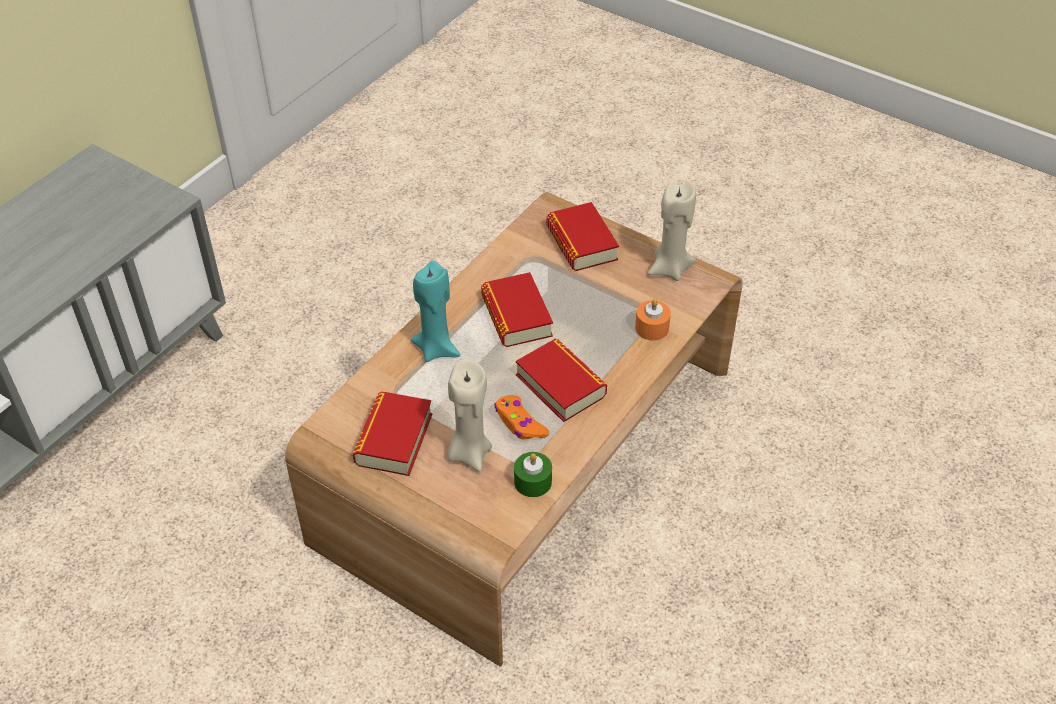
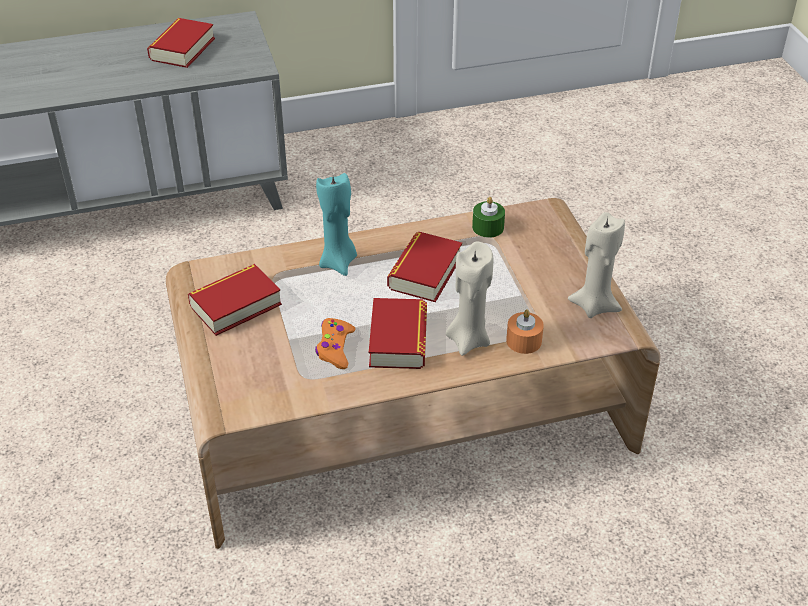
camera: 40 degrees right, 5 degrees down
(469, 453) = (274, 346): beige candle -> beige candle (468, 340)
(533, 482) = (294, 394): green candle -> green candle (488, 227)
(581, 243) = (541, 248): book -> book (182, 49)

